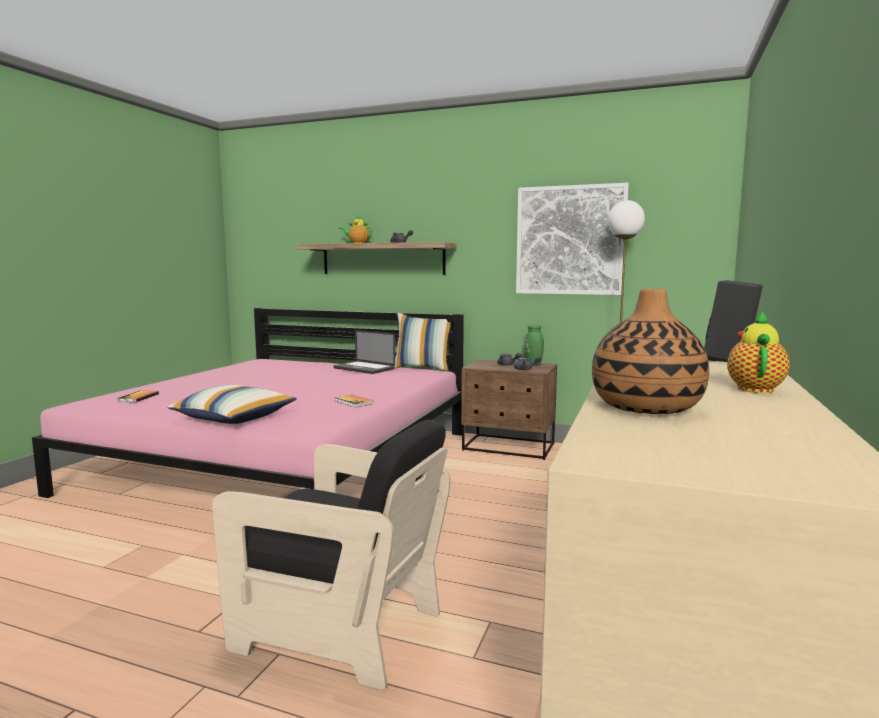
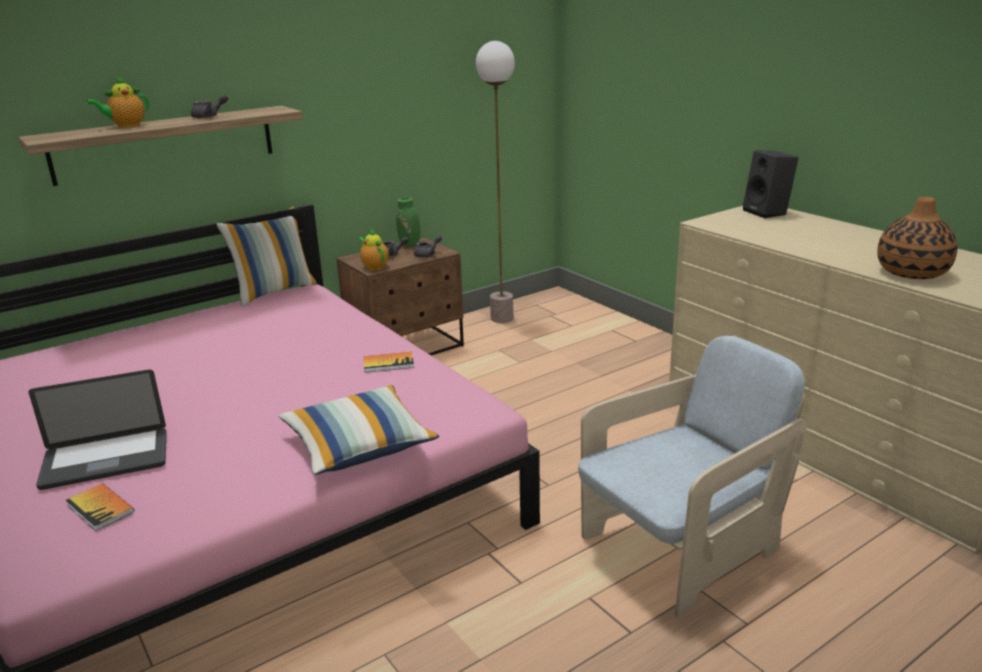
camera: 55 degrees left, 15 degrees up
(339, 627) = (682, 549): black armchair -> beige armchair
(364, 368) = (223, 320): laptop -> laptop (106, 460)
(570, 240) = (420, 87): picture -> none
(754, 388) = (872, 238): teapot -> teapot (374, 266)

